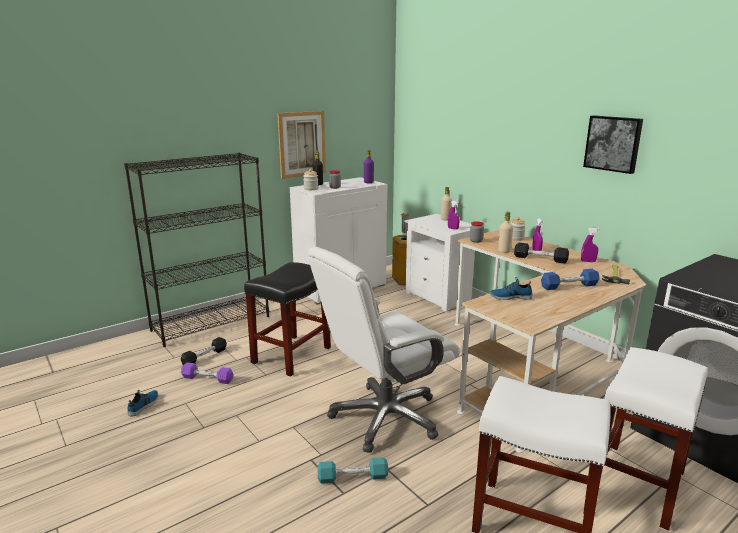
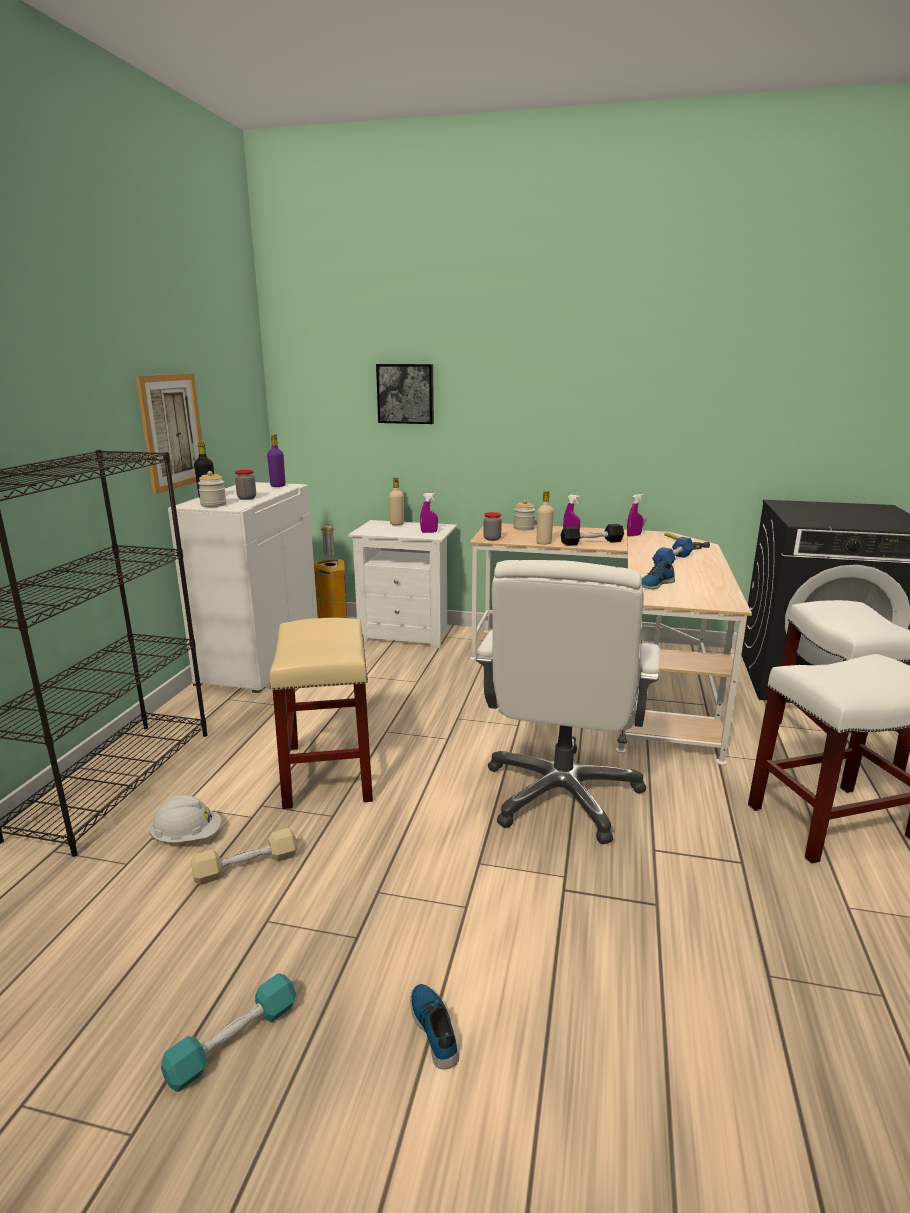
camera: 40 degrees left, 0 degrees up
(144, 405) = (193, 966): shoe -> shoe (435, 1028)
(204, 357) = (187, 837): black dumbbell -> white hard hat
(207, 379) = (246, 866): purple dumbbell -> beige dumbbell
(291, 354) = (327, 772): black stool -> beige stool
(352, 477) = (637, 881): turquoise dumbbell -> turquoise dumbbell (233, 1041)
(613, 143) = (635, 394): picture -> picture (406, 393)

